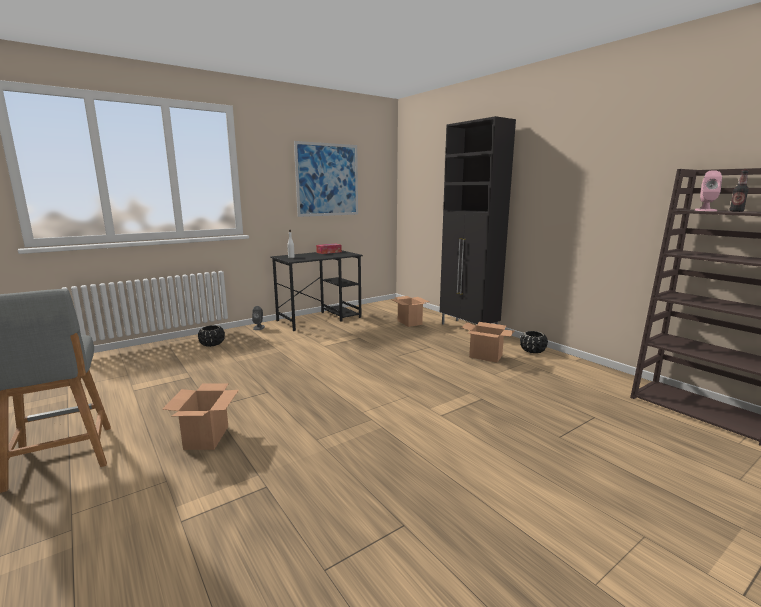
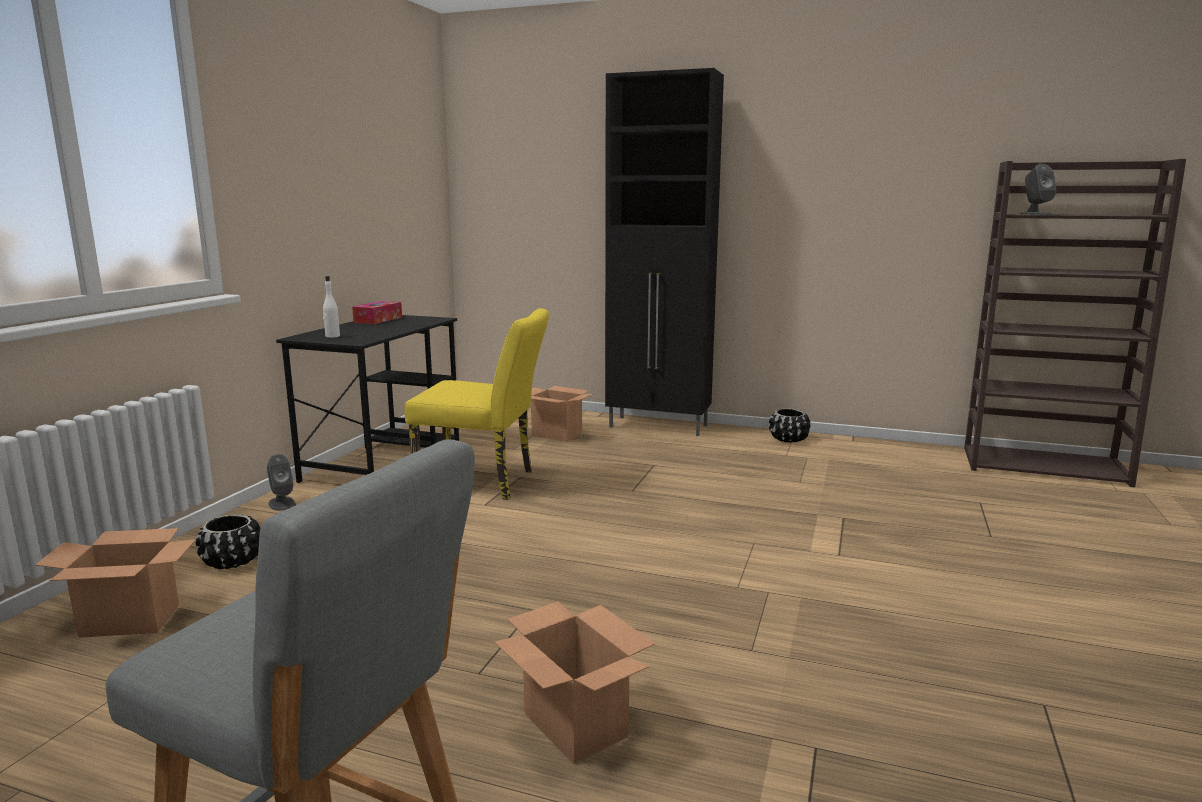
camera: 35 degrees left, 0 degrees up
(327, 180) = (355, 168): picture -> none
(340, 336) = (484, 482): none -> yellow chair
(486, 356) = (750, 460): cardboard box -> cardboard box (131, 620)
(705, 210) = (1034, 214): pink speaker -> grey speaker
(736, 211) = (1070, 214): bottle -> none

